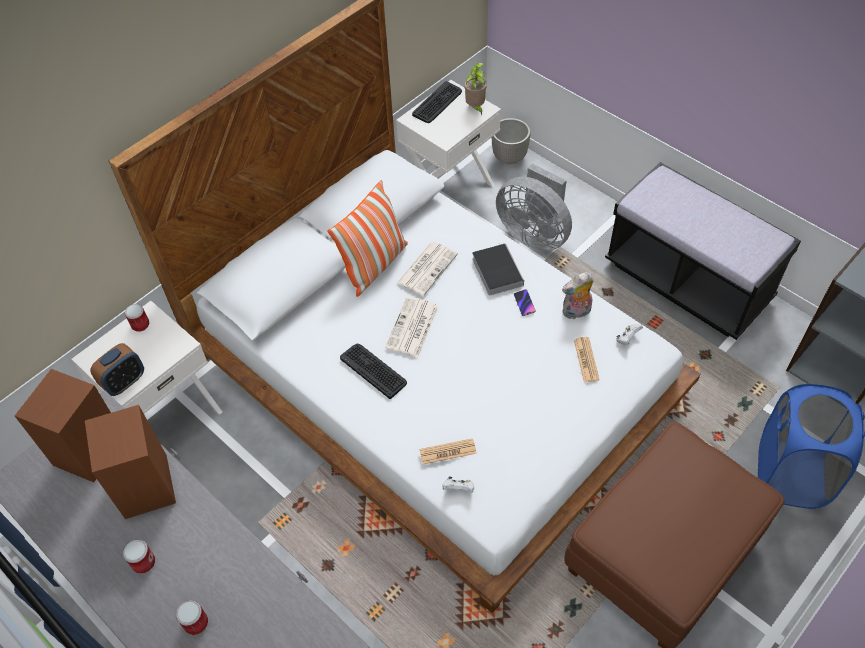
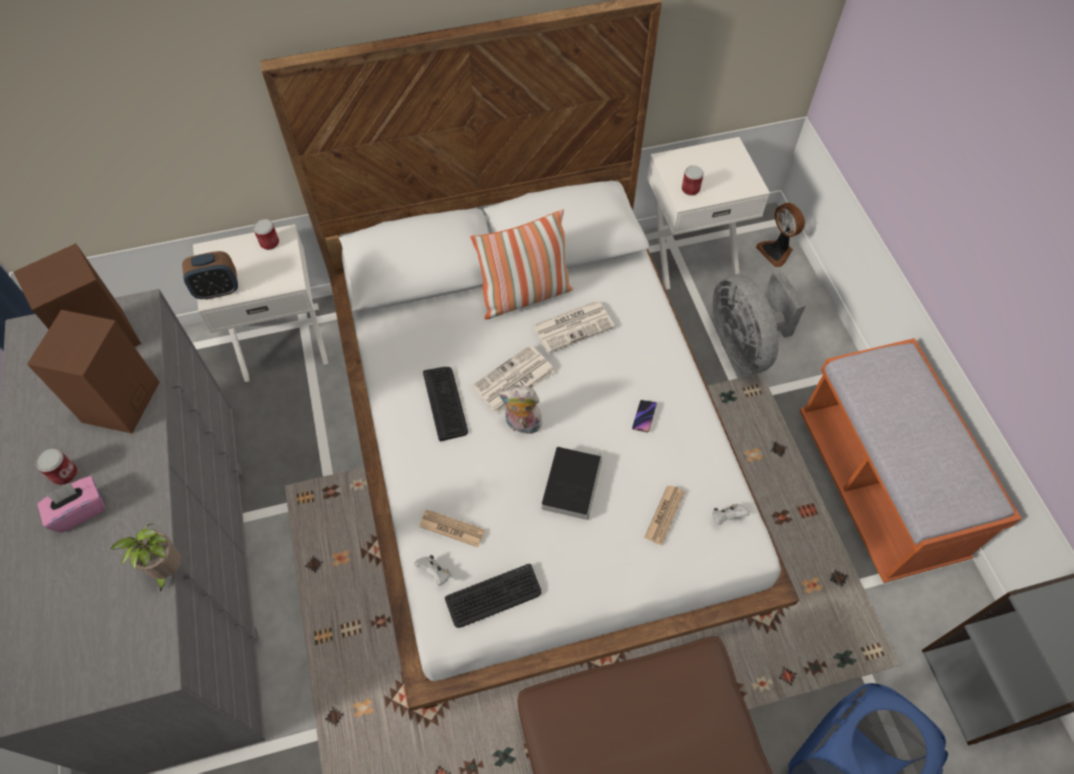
camera: 30 degrees right, 5 degrees up
(180, 580) = (80, 510): none -> pink tissue box
(196, 623) = (60, 560): can -> can (690, 189)
(437, 103) = (706, 156): keyboard -> keyboard (493, 596)
(475, 108) = (742, 179): potted plant -> potted plant (167, 570)
(496, 270) = (641, 366): book -> book (571, 483)
(510, 157) = (776, 251): planter -> fan
(576, 312) = (692, 457): plush toy -> plush toy (522, 425)
(687, 282) = (877, 486): black bench -> orange bench

